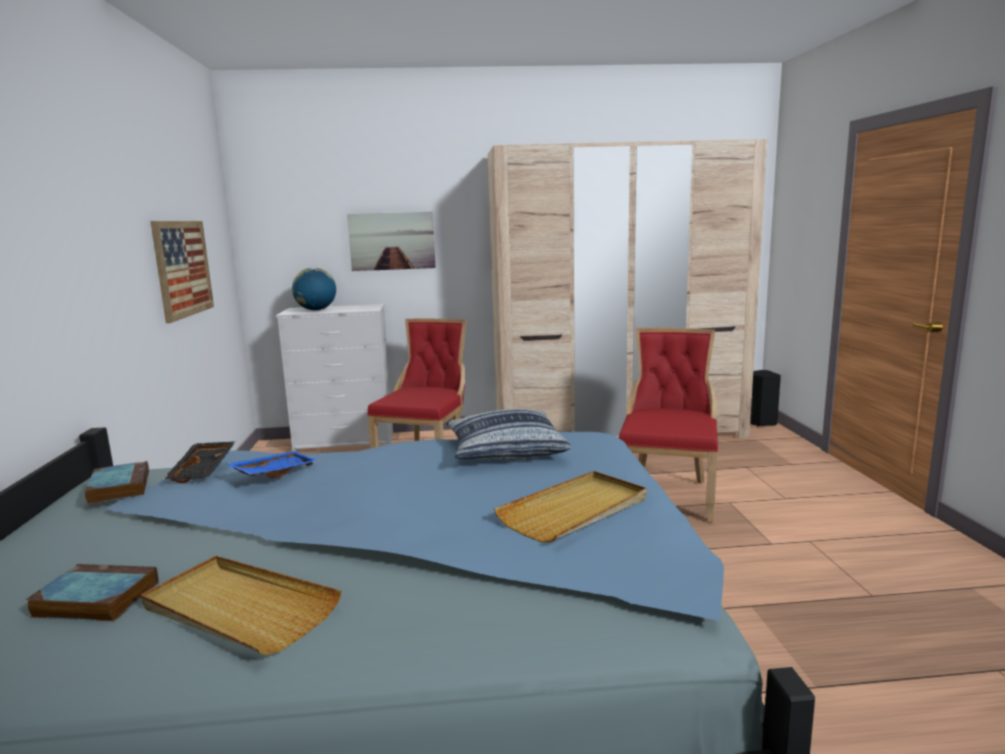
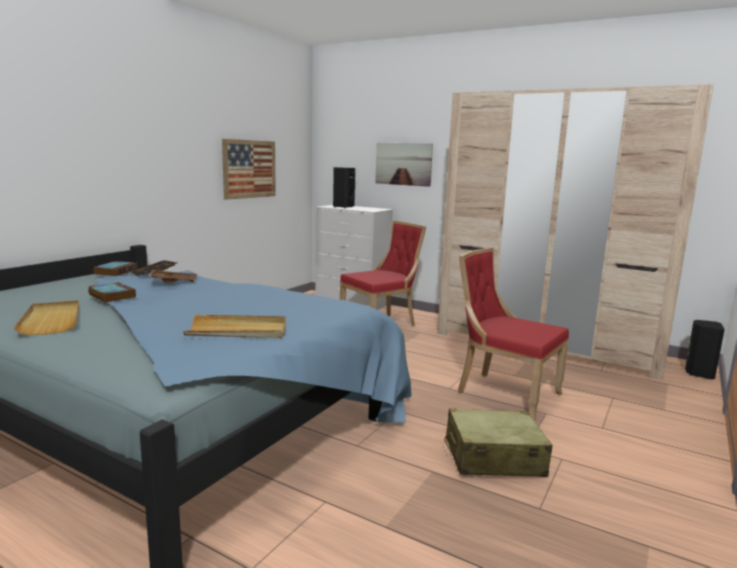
camera: 35 degrees right, 0 degrees up
(94, 600) = (29, 304): book -> book (111, 295)
(274, 473) = (174, 281): blue tray -> brown tray
(316, 310) = (343, 207): globe -> black speaker
(505, 450) = (289, 299): pillow -> none
(668, 495) = (504, 393): red chair -> red chair turned 105 degrees counterclockwise
(767, 565) = (493, 457): none -> beige suitcase

